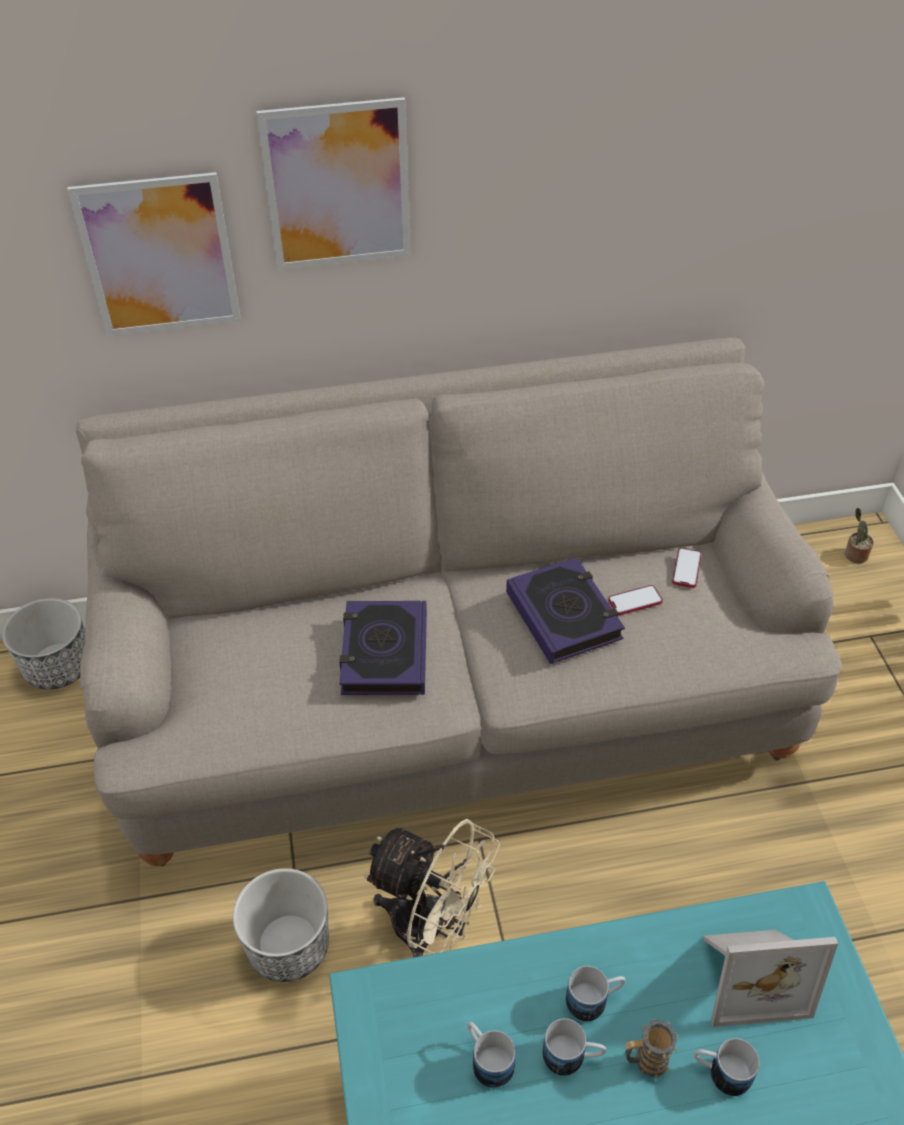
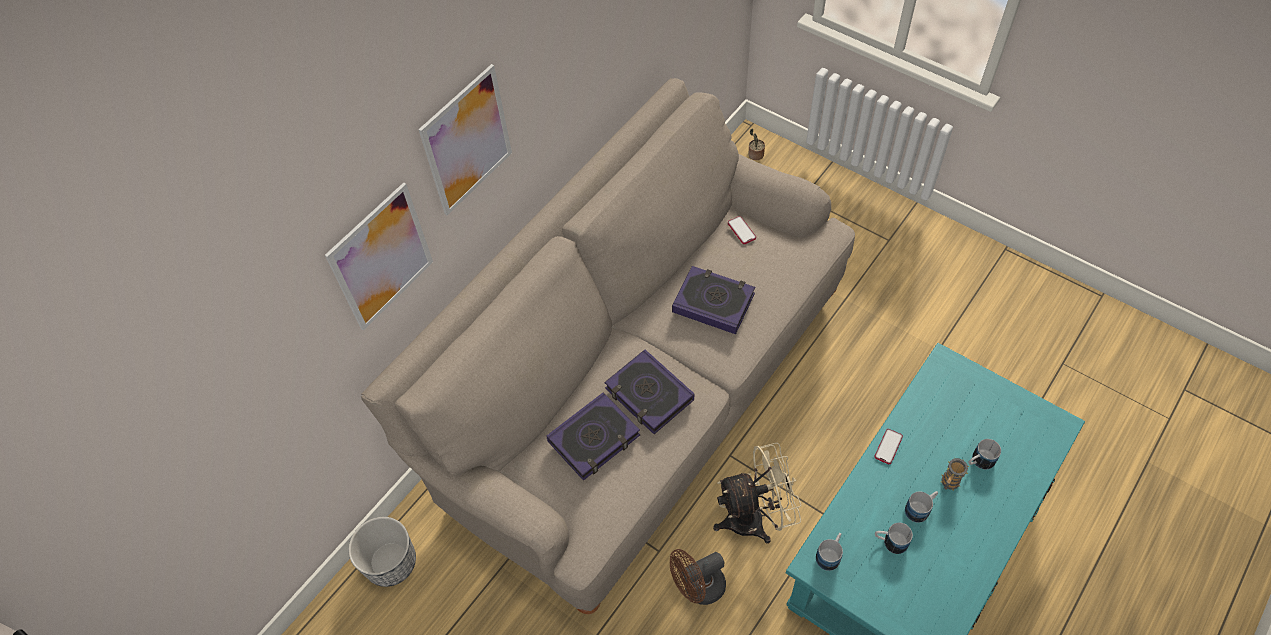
camera: 40 degrees left, 10 degrees up
(278, 652) = (594, 439): none -> book
(289, 946) = (698, 588): planter -> brown fan
(594, 999) = (904, 477): mug -> mug (830, 554)
(635, 601) = (737, 268): phone -> phone (888, 447)
(750, 974) = (950, 410): picture frame -> none

